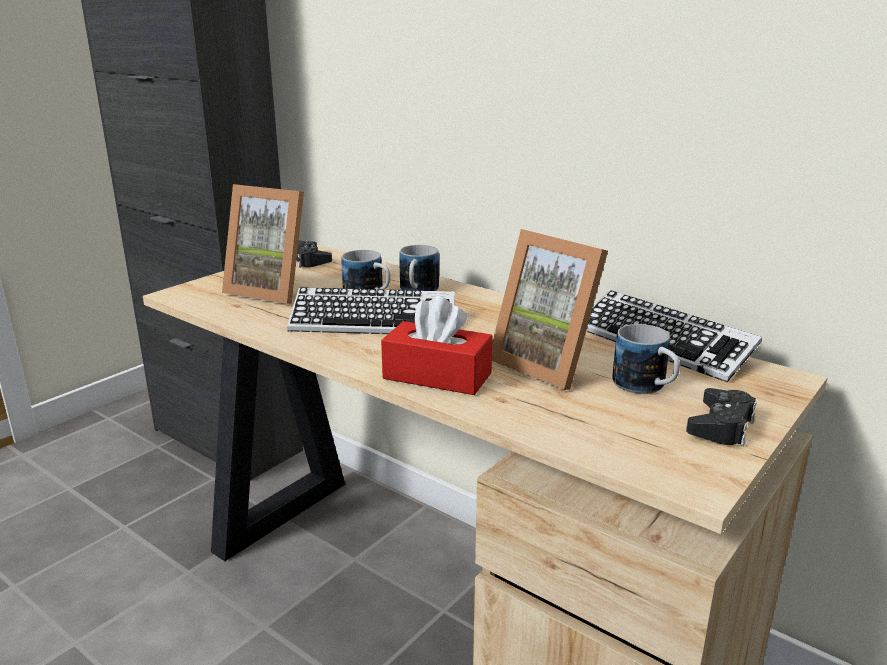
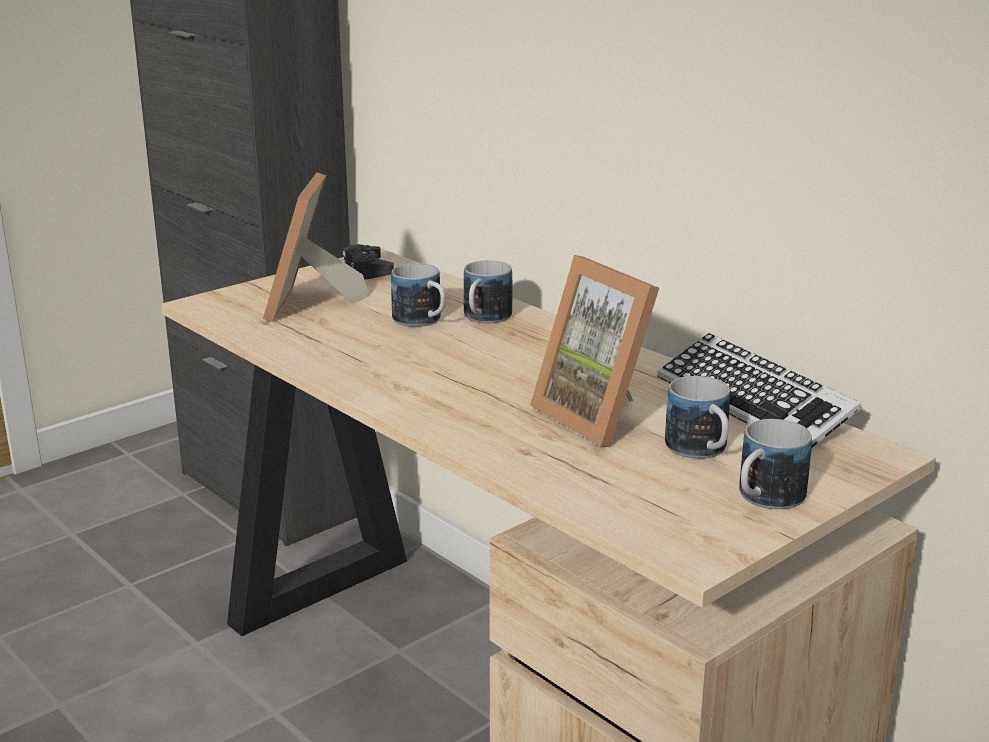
camera: 10 degrees right, 0 degrees up
(272, 290) = (311, 306): picture frame -> picture frame turned 60 degrees clockwise
(373, 322) = (415, 353): keyboard -> none
(437, 376) = (464, 420): red tissue box -> none
(721, 425) = (764, 500): black game controller -> mug

